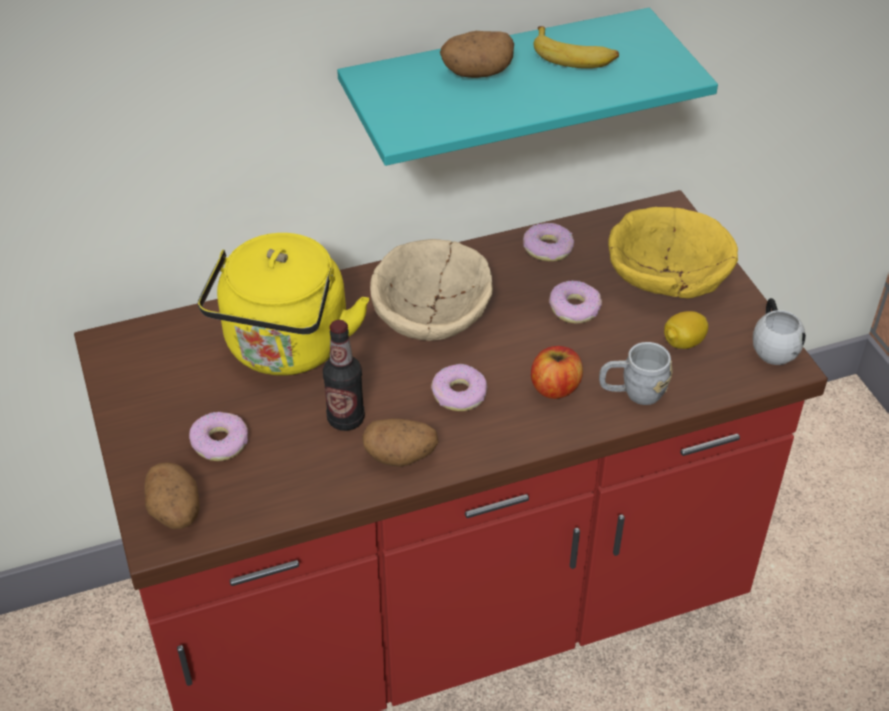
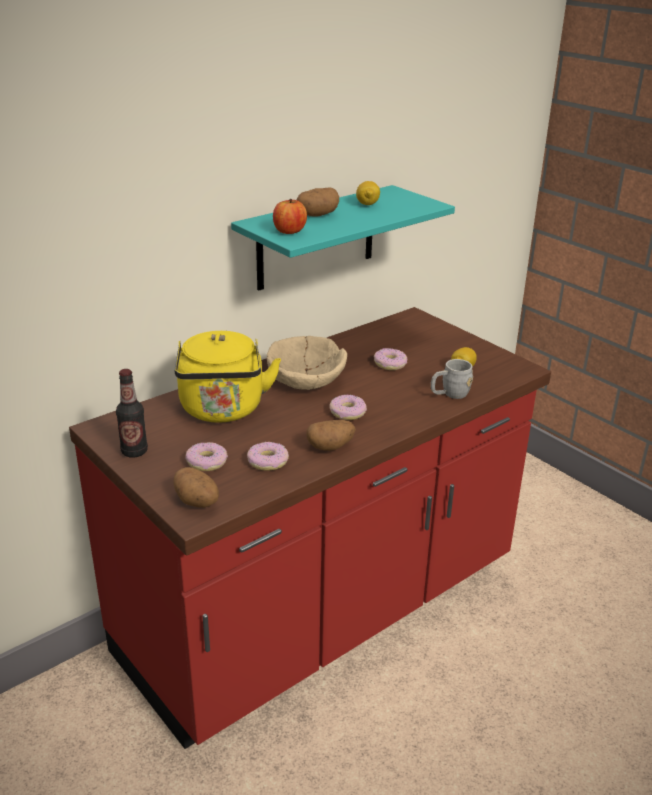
camera: 20 degrees left, 15 degrees down
(346, 419) = (283, 436): bottle -> bottle (134, 451)
(548, 248) = (356, 341): donut -> donut (267, 461)
(555, 387) = (403, 400): apple -> apple (289, 231)
(574, 56) = (367, 204): banana -> lemon
(665, 276) = (432, 342): yellow bowl -> none
(772, 345) = (512, 362): white mug -> none

